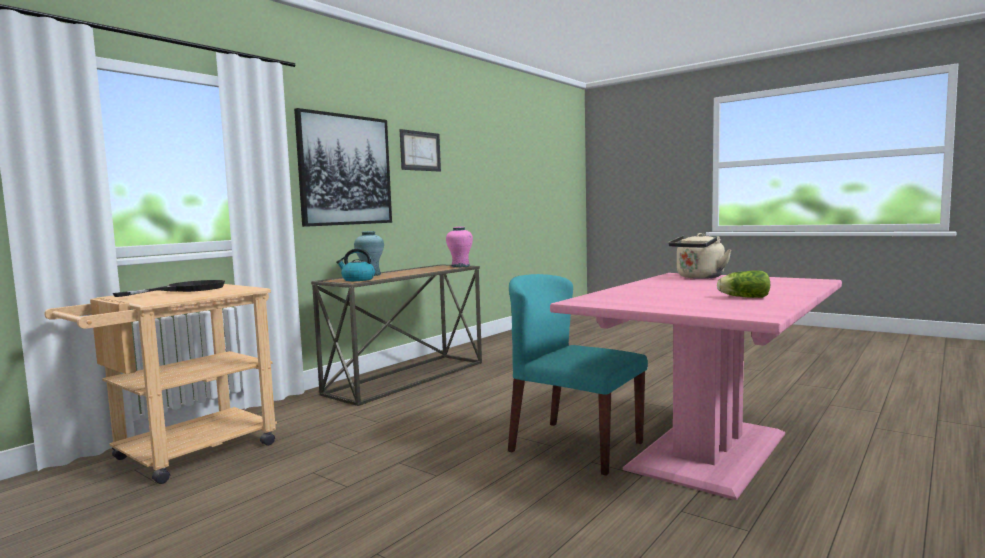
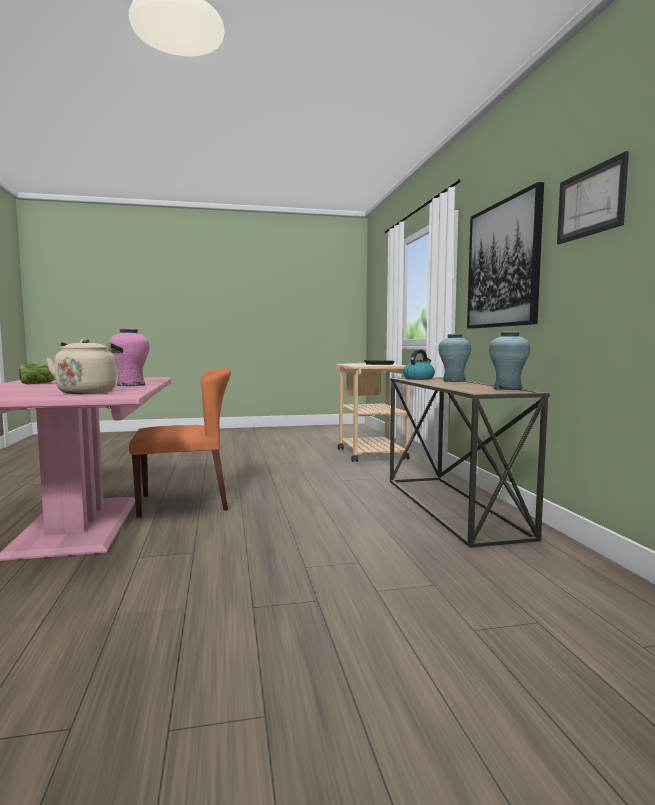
camera: 130 degrees right, 0 degrees up
(430, 267) = (508, 388): none -> turquoise vase
(460, 266) = (480, 391): pink vase -> pink vase (130, 385)
(575, 446) = (185, 502): turquoise chair -> orange chair

